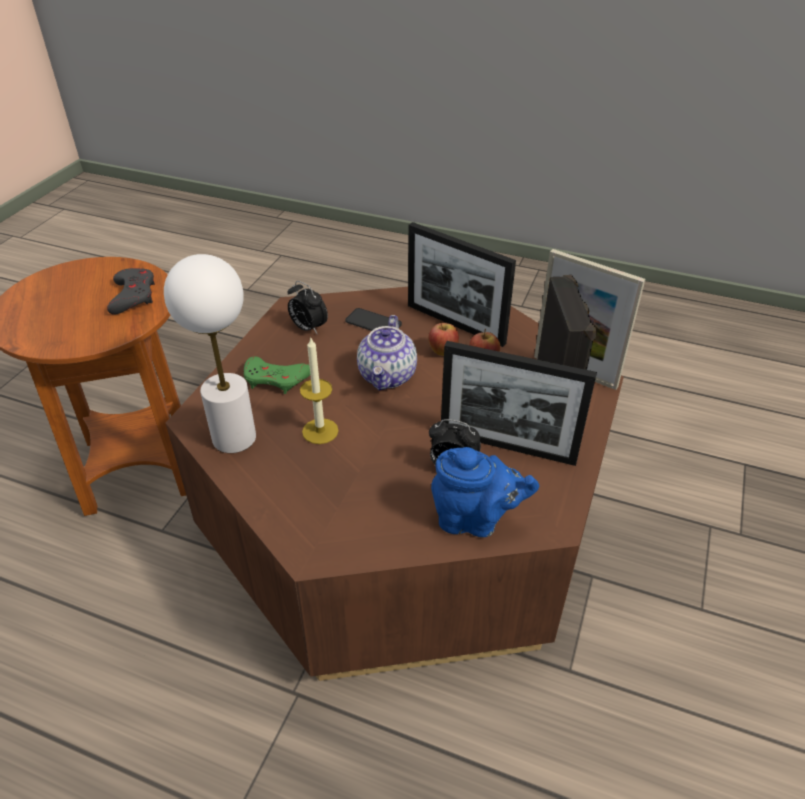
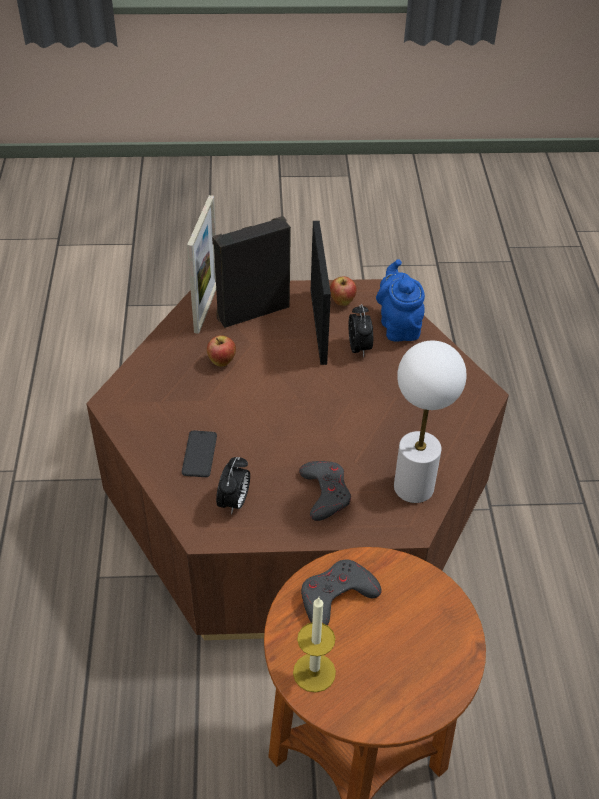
camera: 115 degrees left, 5 degrees up
(275, 379) = (325, 493): green game controller -> grey game controller
(320, 431) = (370, 435): candle -> candle (314, 672)
(388, 376) = (276, 416): teapot -> none
(443, 352) = (222, 391): apple -> apple (342, 302)
(455, 324) = (172, 394): picture frame -> none

